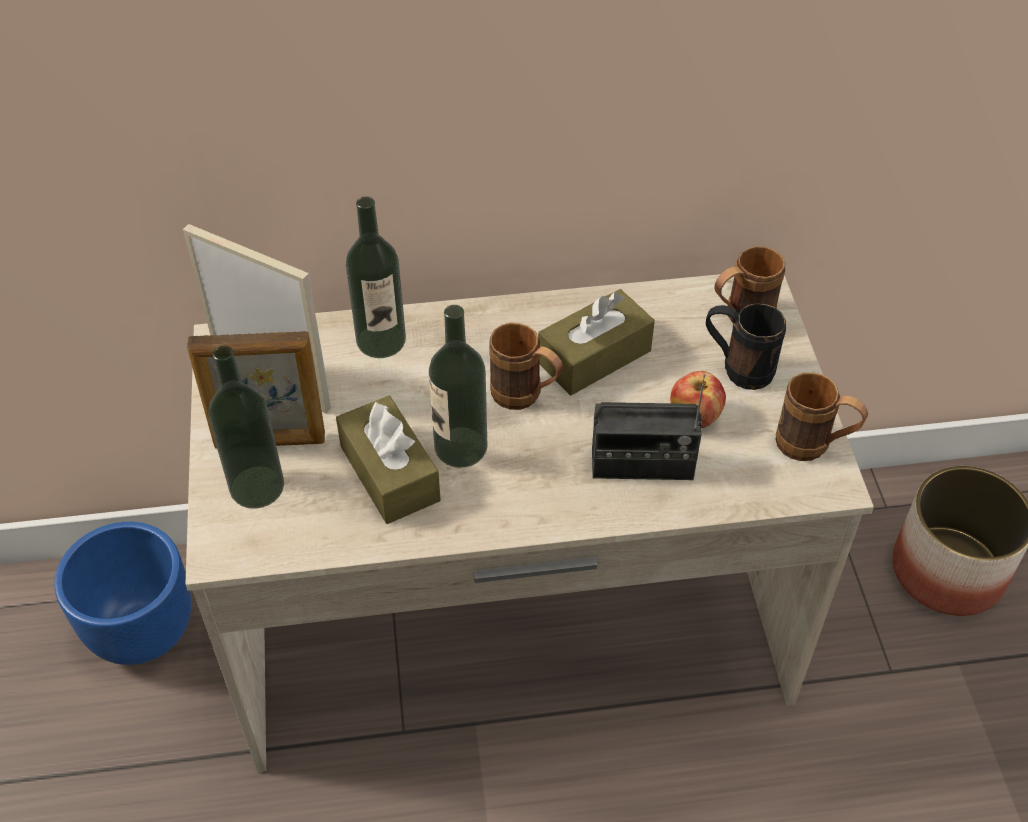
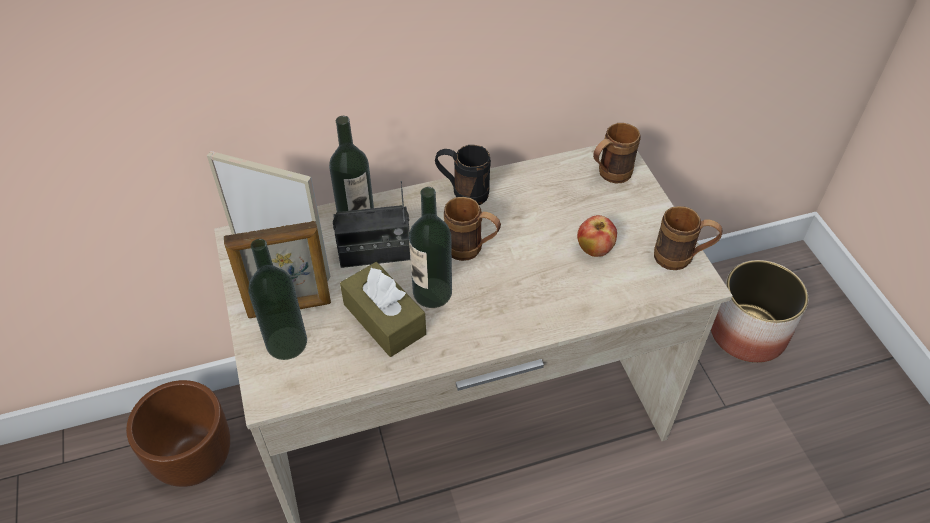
camera: 10 degrees left, 0 degrees up
(143, 631) = (195, 459): blue planter -> brown planter
(594, 357) = (514, 215): brown tissue box -> none
(642, 465) = (565, 288): radio -> radio (375, 254)
(737, 369) = (615, 211): black mug -> black mug (462, 193)

